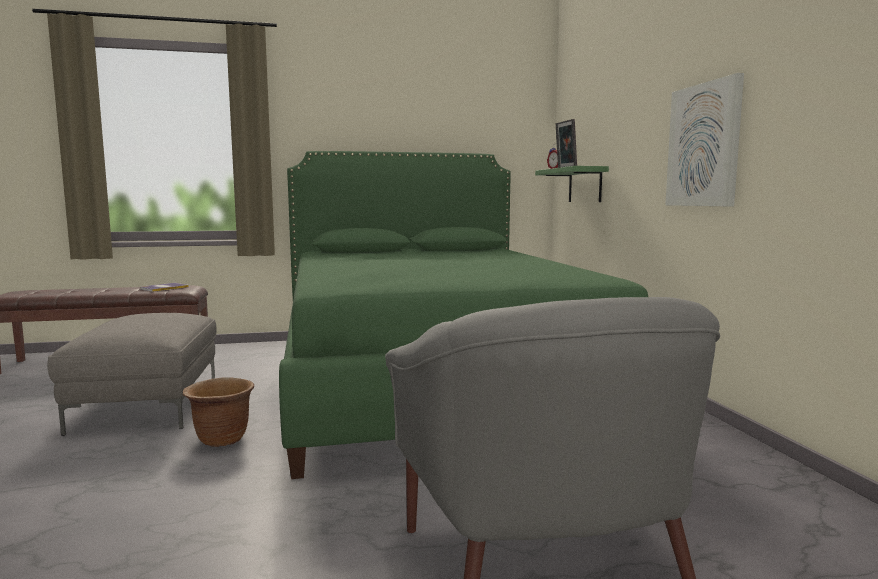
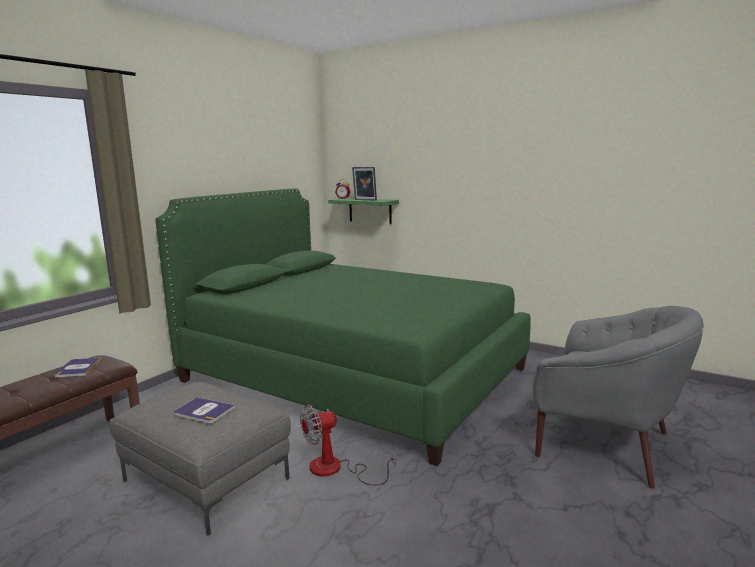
camera: 45 degrees left, 5 degrees up
(125, 324) = (203, 411): none -> book
(221, 439) = (336, 469): brown planter -> fan
(704, 145) = (495, 197): picture -> none

